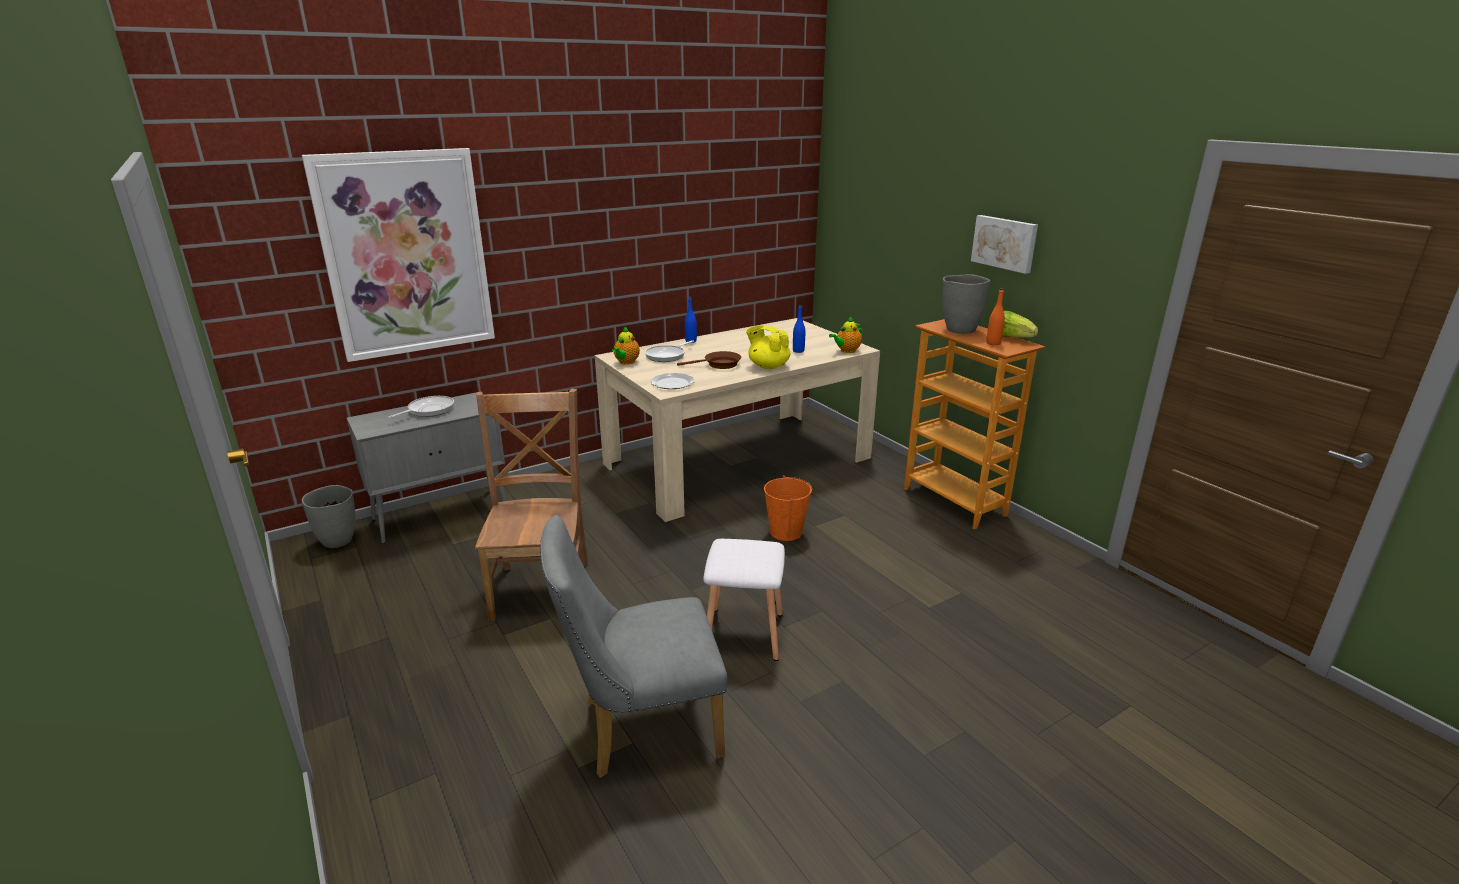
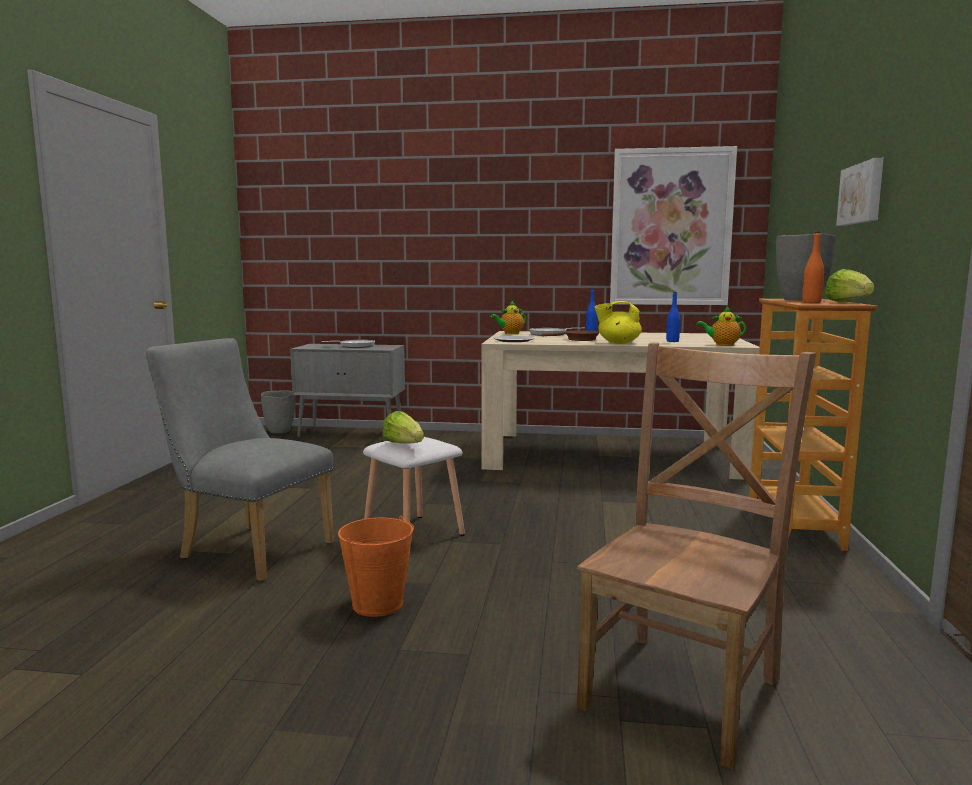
camera: 40 degrees right, 15 degrees down
(406, 254) = (366, 229): picture -> picture (671, 227)
(541, 586) = (337, 474): brown chair -> brown chair (684, 688)
(748, 562) = (404, 444): none -> lettuce
(768, 366) = (618, 343): yellow teapot -> yellow teapot turned 75 degrees counterclockwise
(785, 532) = (567, 497): orange bucket -> orange bucket (377, 604)

